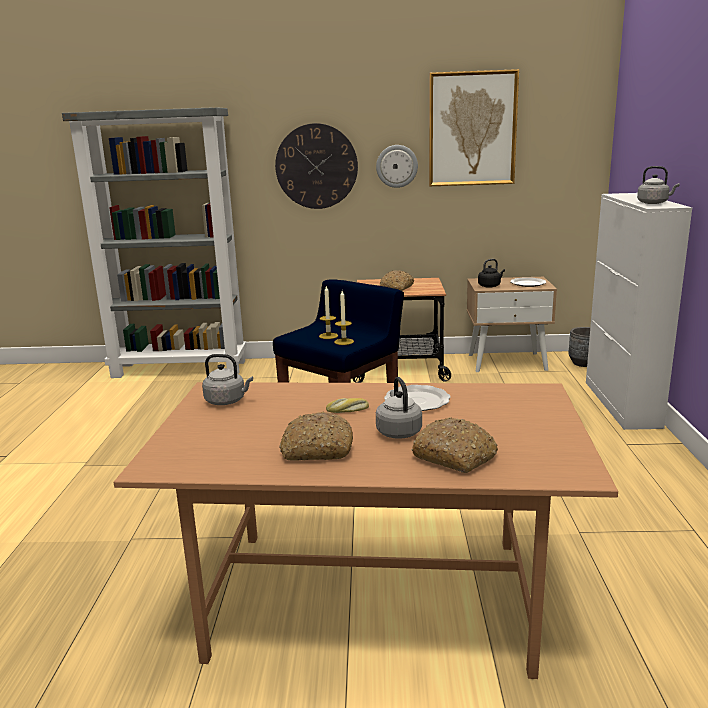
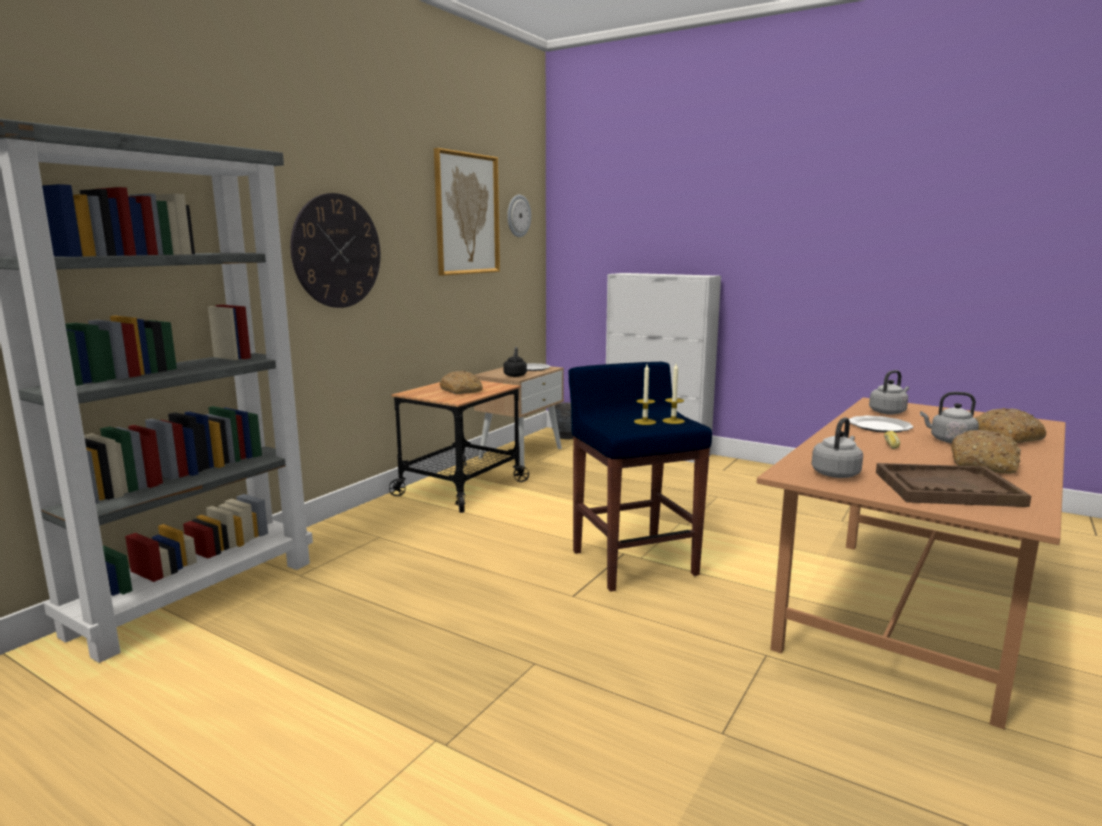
camera: 60 degrees left, 5 degrees down
(217, 438) = (947, 489): none -> brown tray
(396, 166) = (412, 252): wall clock -> wall clock (518, 216)
(654, 203) = (686, 275): grey kettle -> grey kettle (888, 412)

